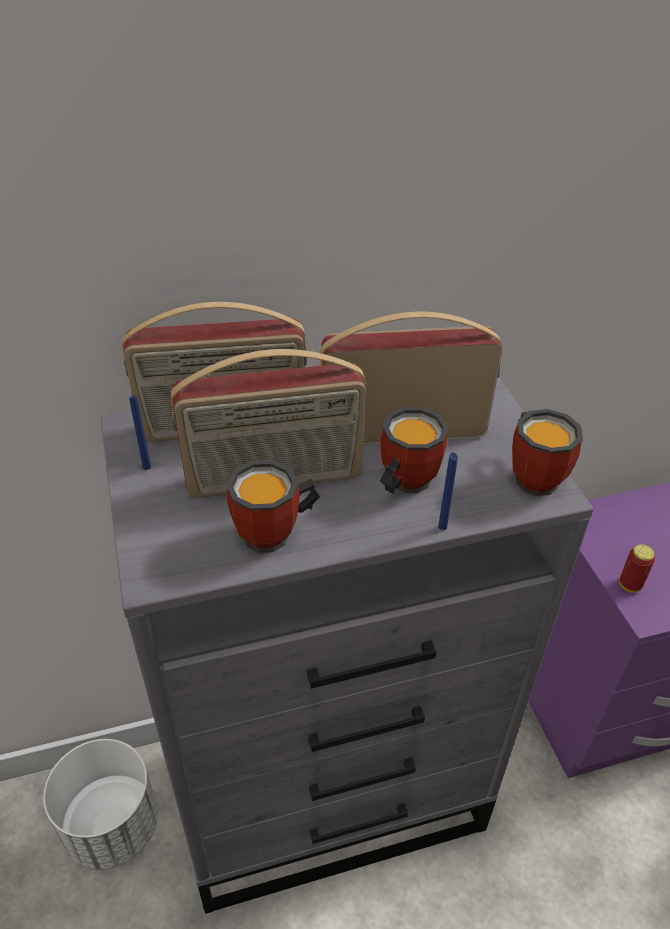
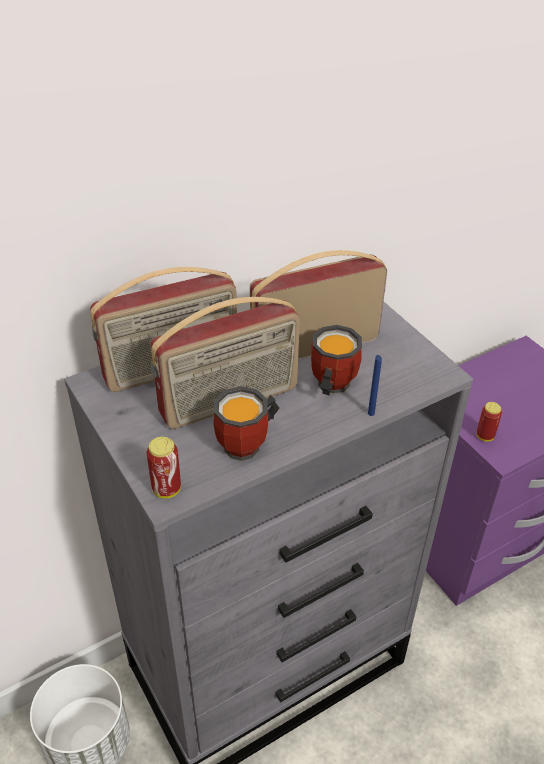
camera: 15 degrees left, 0 degrees up
(147, 467) = (123, 412): blue candle -> none
(156, 568) = (166, 489): none -> can
(536, 475) = (424, 361): mug -> none

